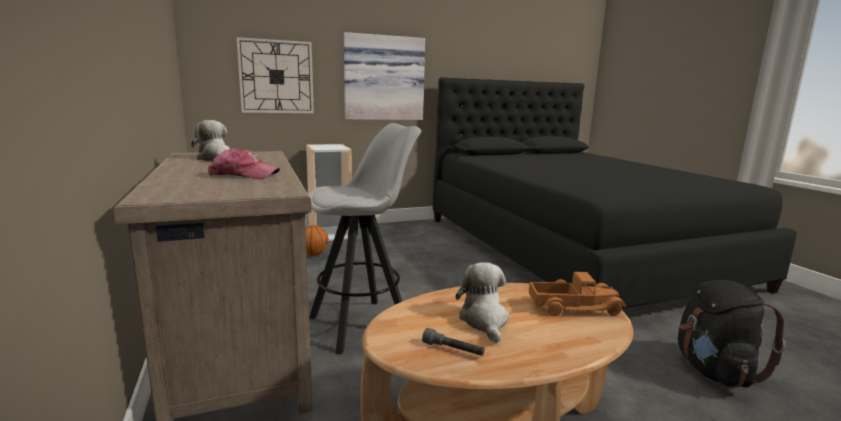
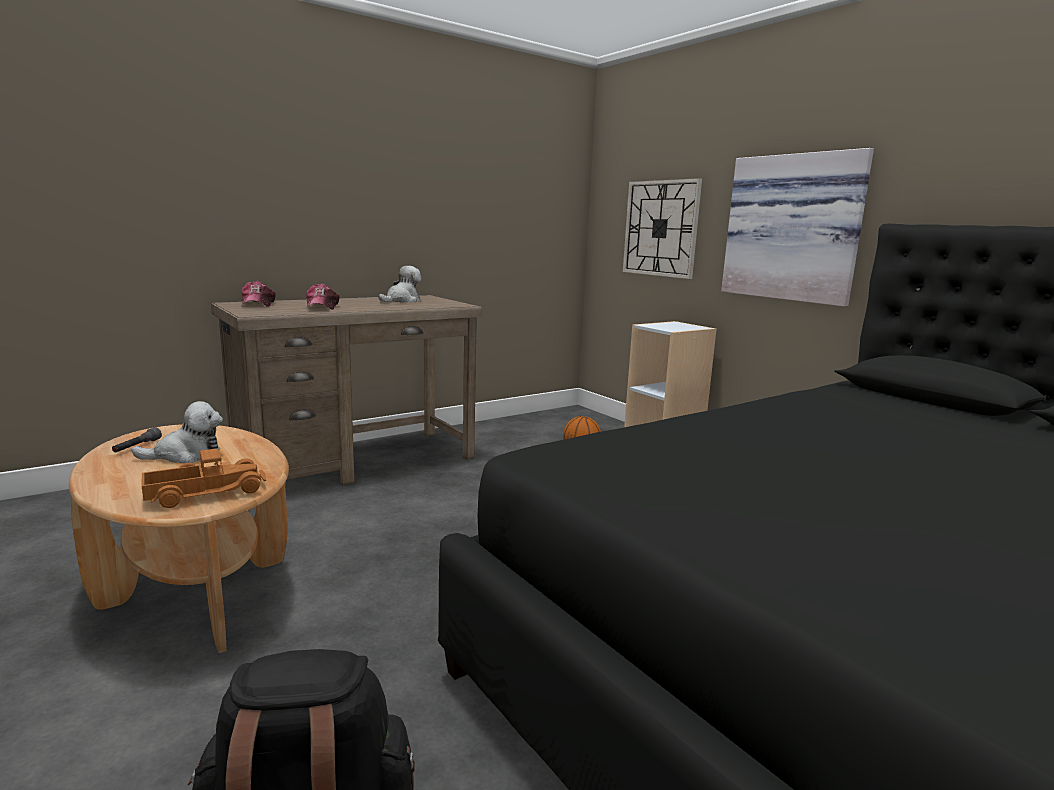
camera: 75 degrees right, 0 degrees up
(182, 190) = (258, 304): none -> cap
(362, 324) = (408, 501): grey stool -> none
(573, 306) = (205, 492): toy truck -> toy truck turned 105 degrees counterclockwise

